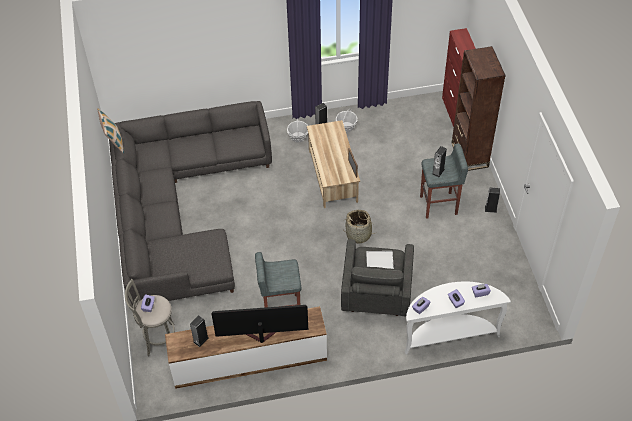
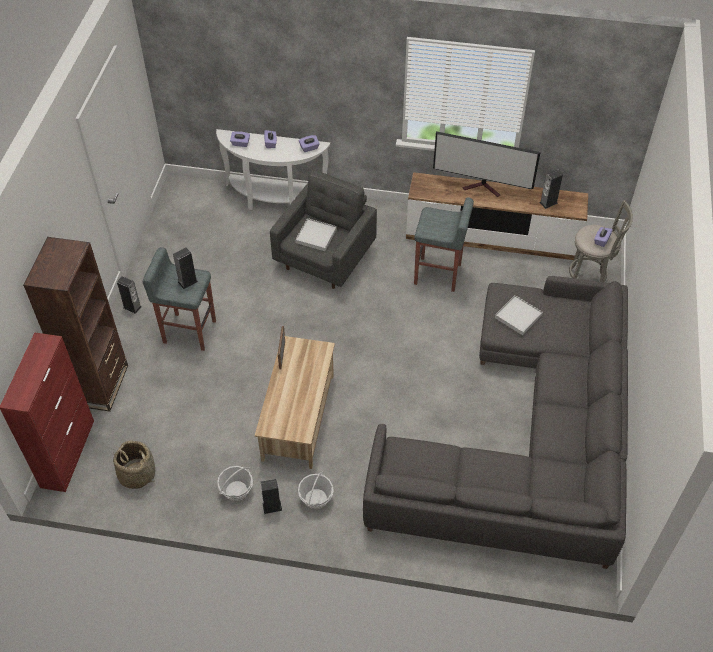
camera: 160 degrees left, 0 degrees up
(114, 142) = (620, 481): pillow -> none
(202, 249) = (518, 316): none -> white tray
(359, 234) = (308, 327): basket -> basket (137, 474)

